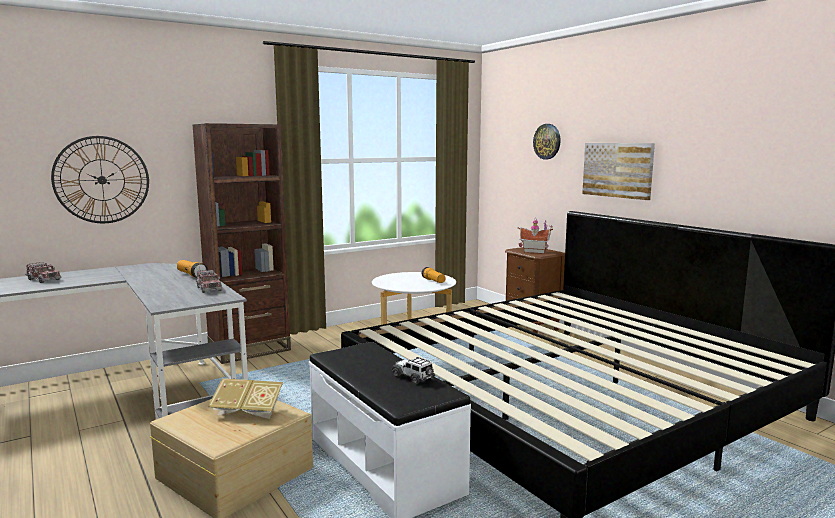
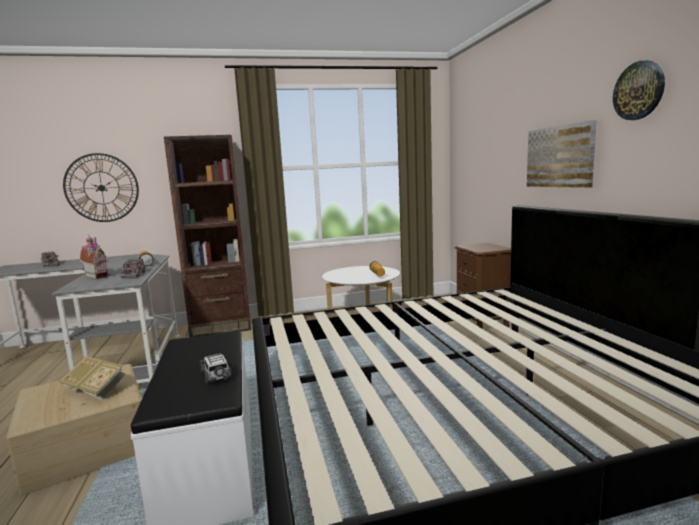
camera: 20 degrees right, 0 degrees up
(534, 251) = (481, 248): toy house -> toy house (99, 276)
(547, 141) = (498, 136): wall clock -> wall clock (639, 91)

